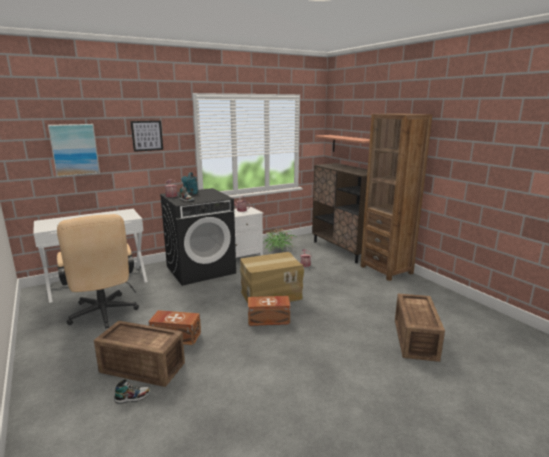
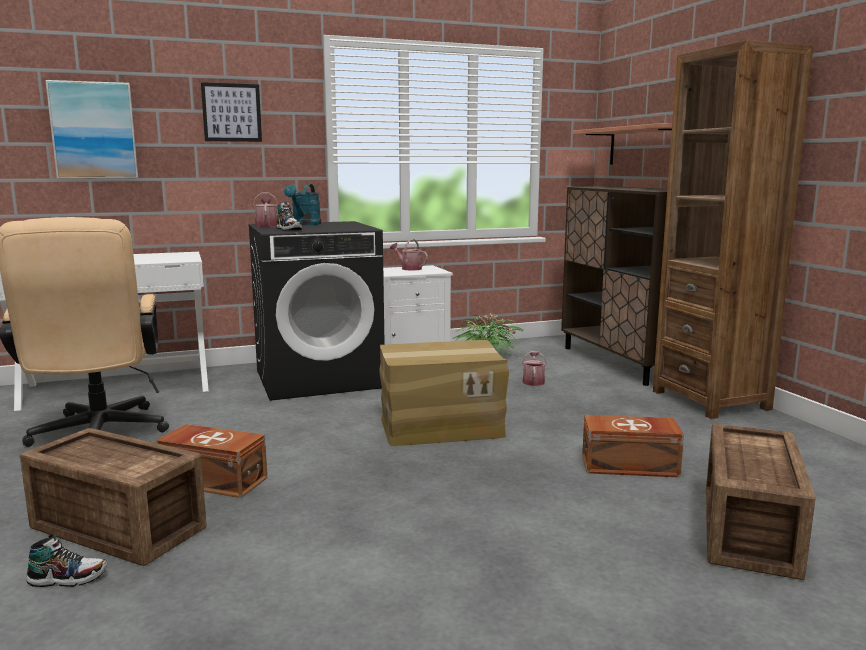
camera: 10 degrees right, 5 degrees down
(269, 319) = (419, 467): brown storage box -> brown storage box (631, 466)

